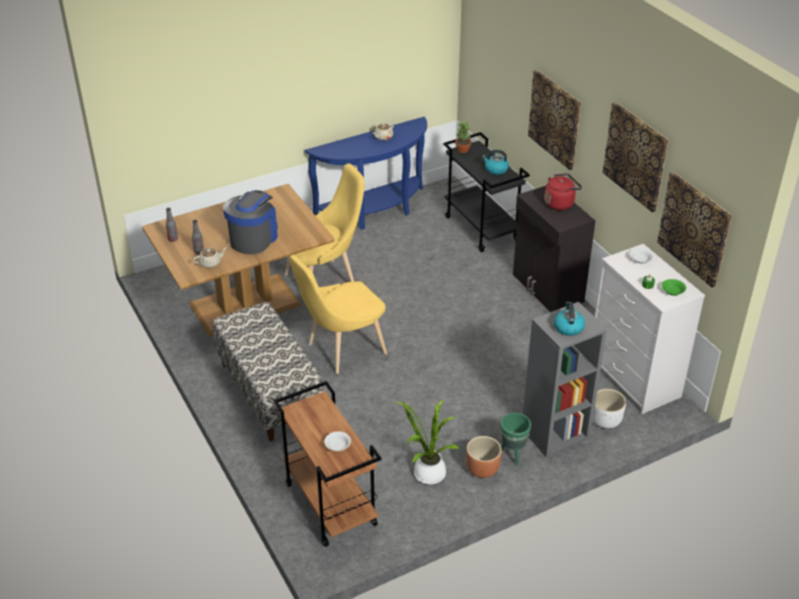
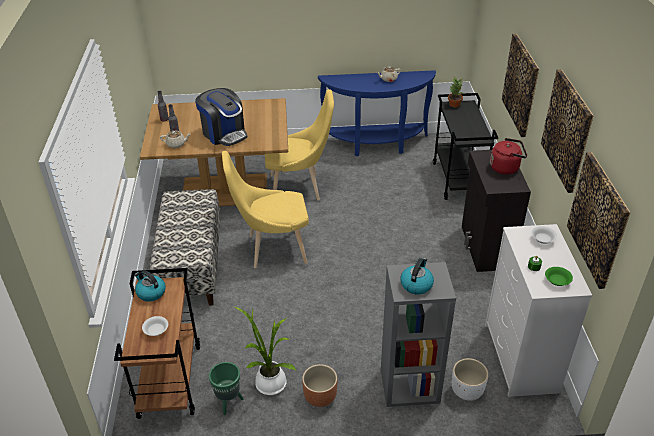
camera: 25 degrees right, 0 degrees up
(253, 238) = (224, 134): coffee machine -> coffee machine turned 90 degrees clockwise
(495, 169) = (472, 127): kettle -> kettle (150, 293)
(512, 455) = (356, 393): green planter -> green planter (228, 403)

